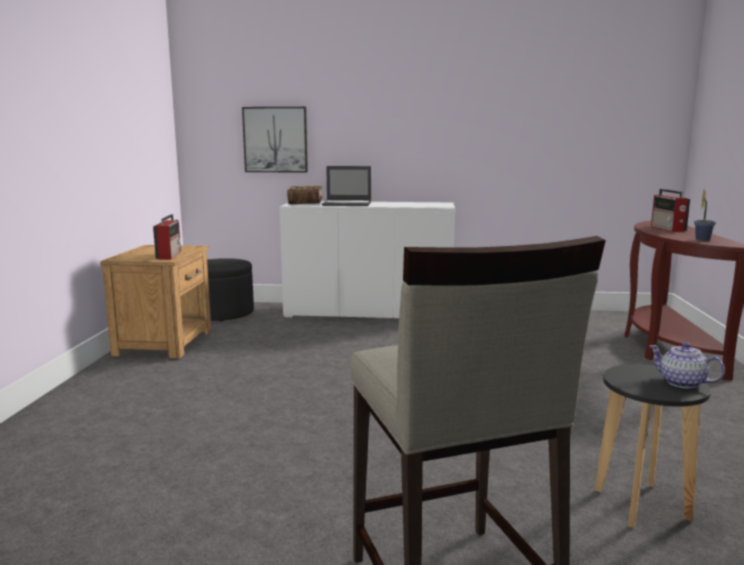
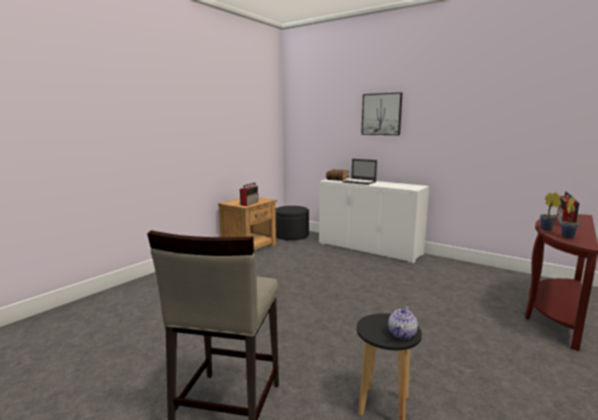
camera: 30 degrees right, 0 degrees up
(275, 139) = (329, 141): picture -> picture (381, 114)
(669, 235) = (547, 229): none -> potted plant
(681, 383) = (402, 334): teapot -> teapot turned 135 degrees counterclockwise

